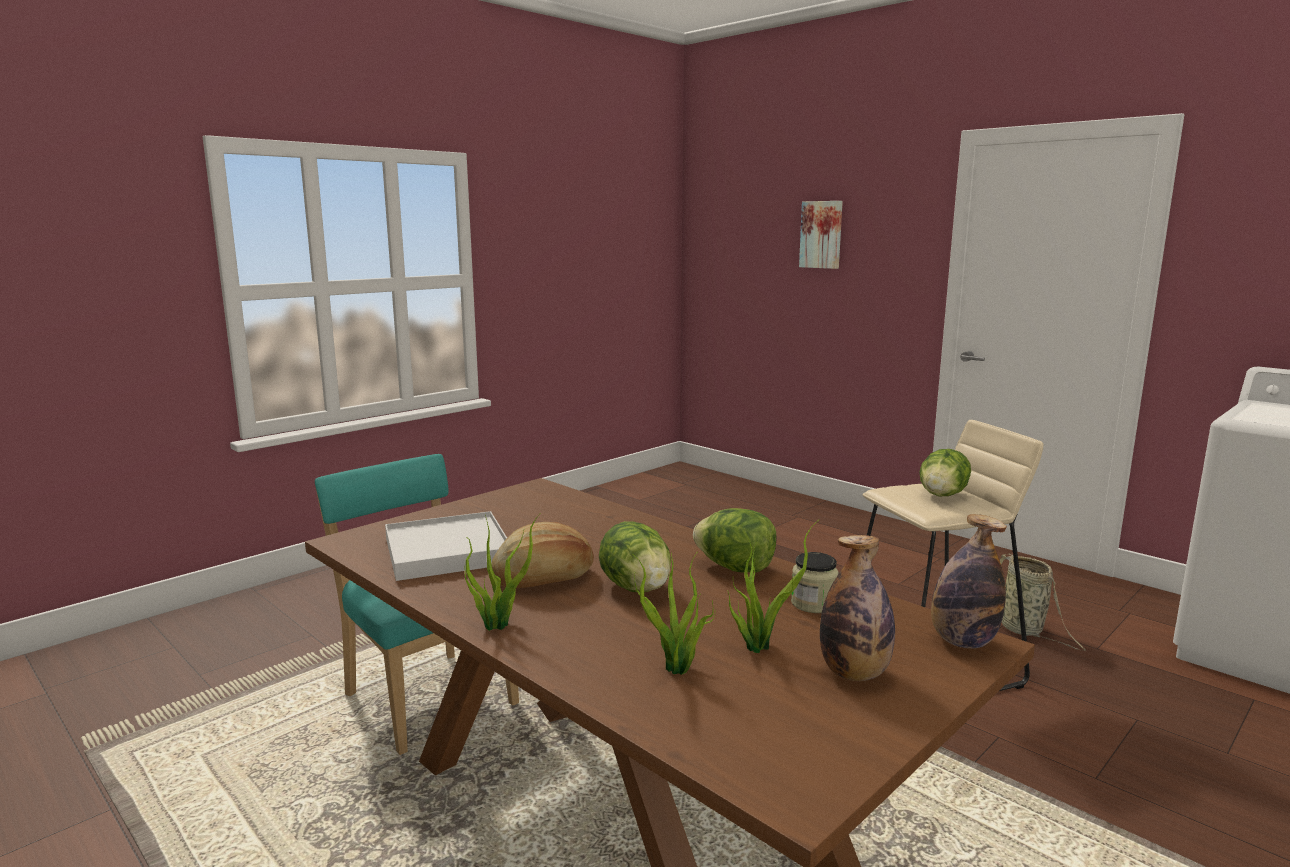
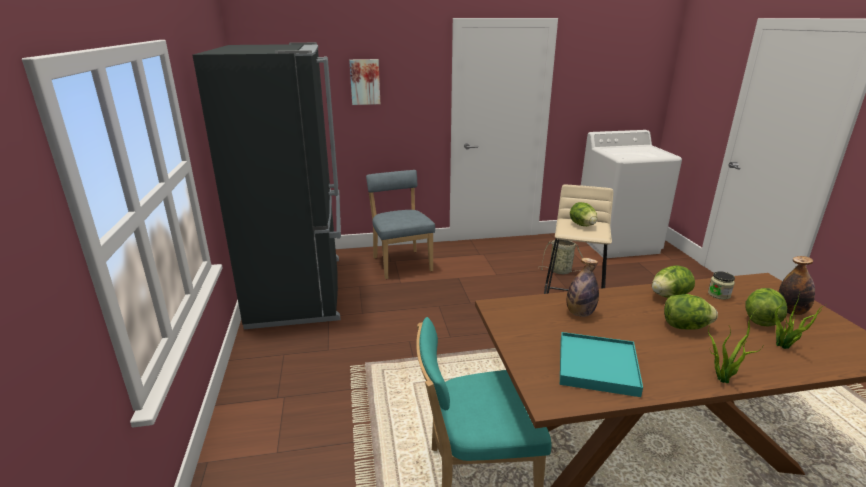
camera: 55 degrees left, 10 degrees up
(447, 551) = (597, 367): white tray -> turquoise tray
(544, 578) = (659, 347): bread -> none
(644, 499) = (299, 290): none -> black fridge
(759, 645) = (761, 320): potted plant -> lettuce
(800, 521) = (401, 263): none -> blue chair
(962, 642) = (764, 282): bottle -> bottle (580, 313)

